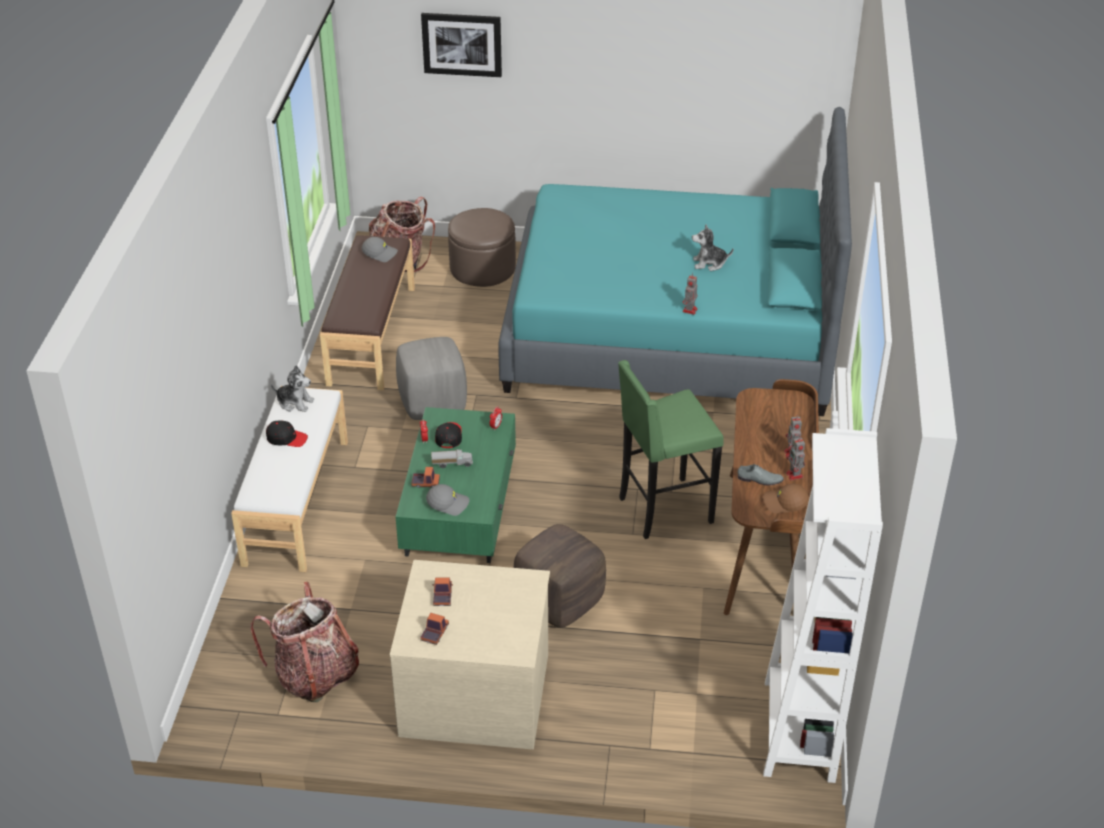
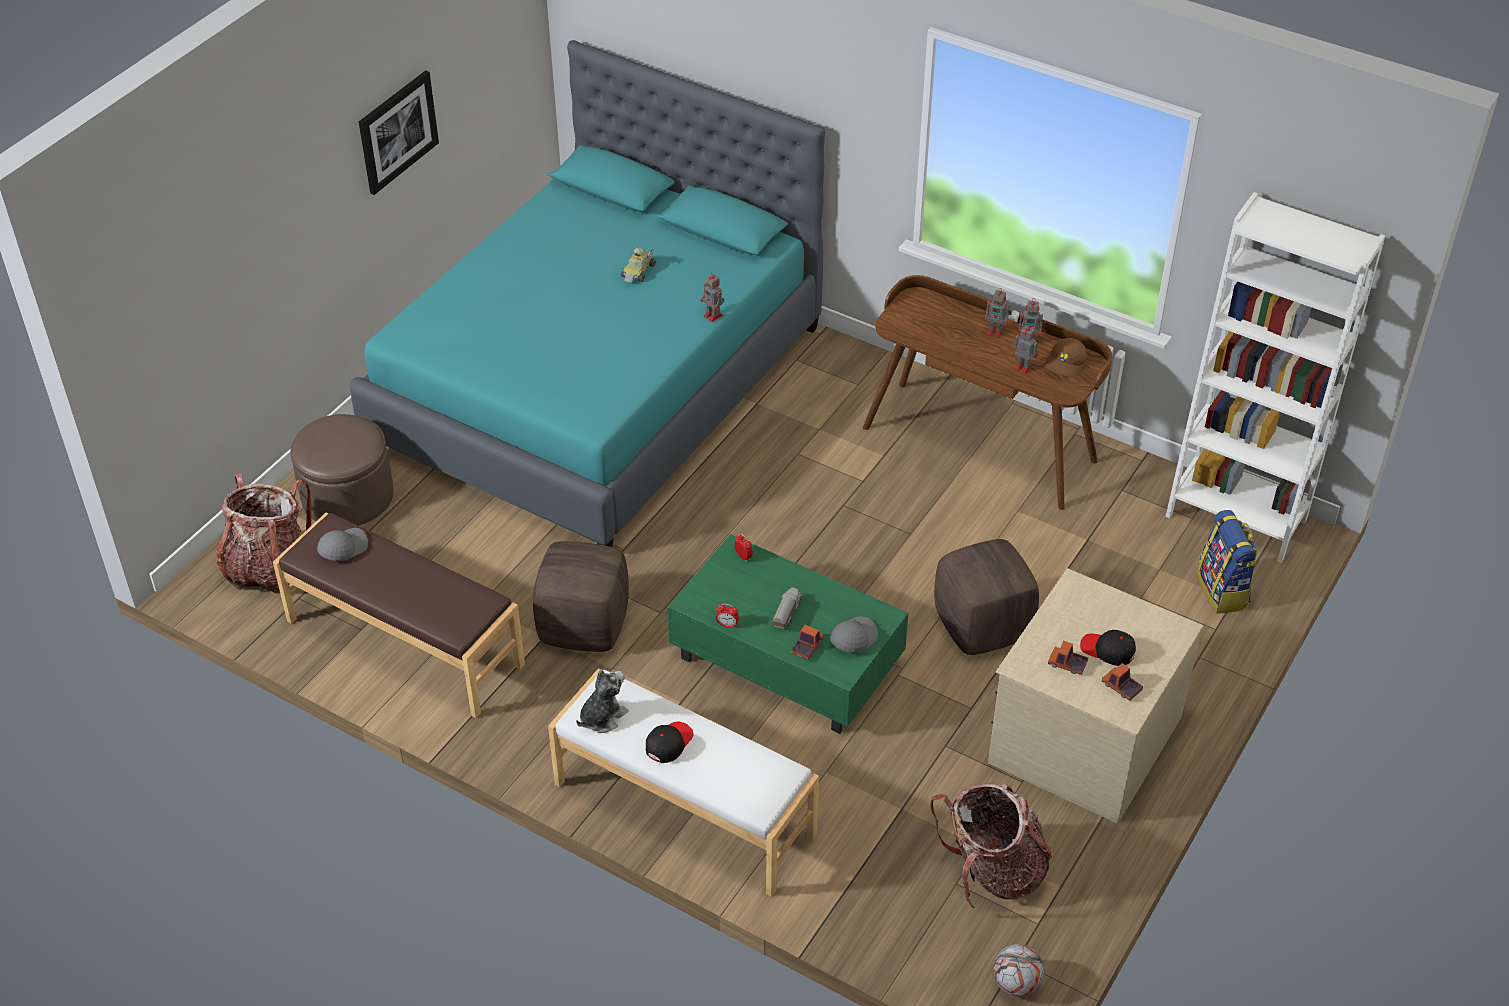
camera: 65 degrees left, 5 degrees up
(217, 716) = (1016, 983): none -> football
(433, 403) = (583, 625): grey ottoman -> brown ottoman
(449, 437) = (736, 602): black cap -> black cap (1108, 651)
(462, 44) = (216, 246): picture -> picture (397, 131)
(663, 510) = (888, 498): green stool -> none
(699, 743) = (1223, 591): none -> backpack
(709, 263) = (638, 271): plush toy -> toy car
(760, 479) = (1022, 367): grey shoe -> toy robot

